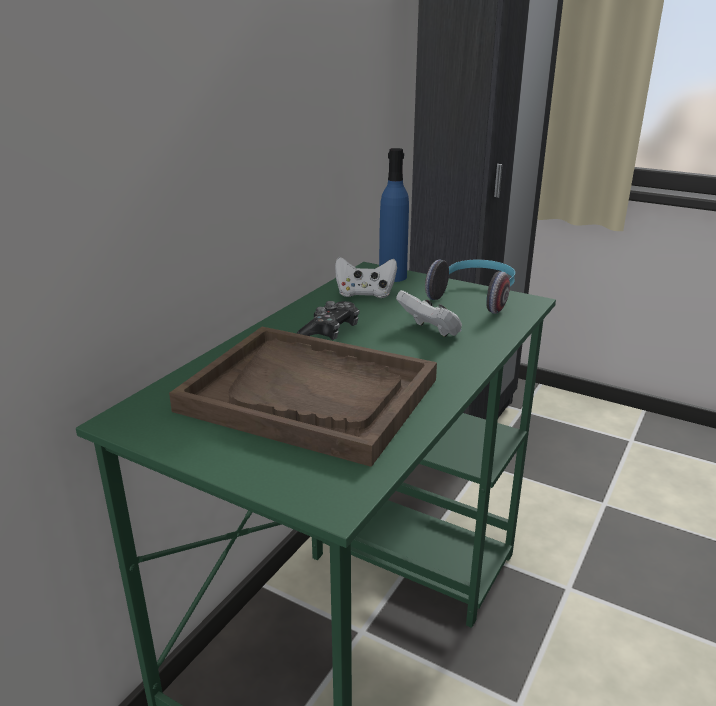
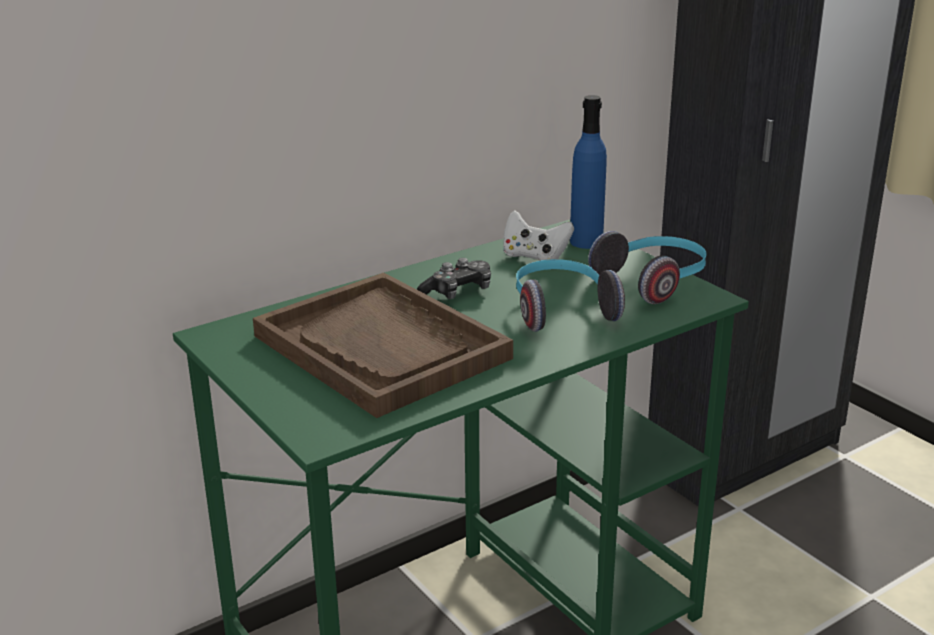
camera: 25 degrees right, 0 degrees up
(430, 331) = (561, 310): white game controller -> headphones

